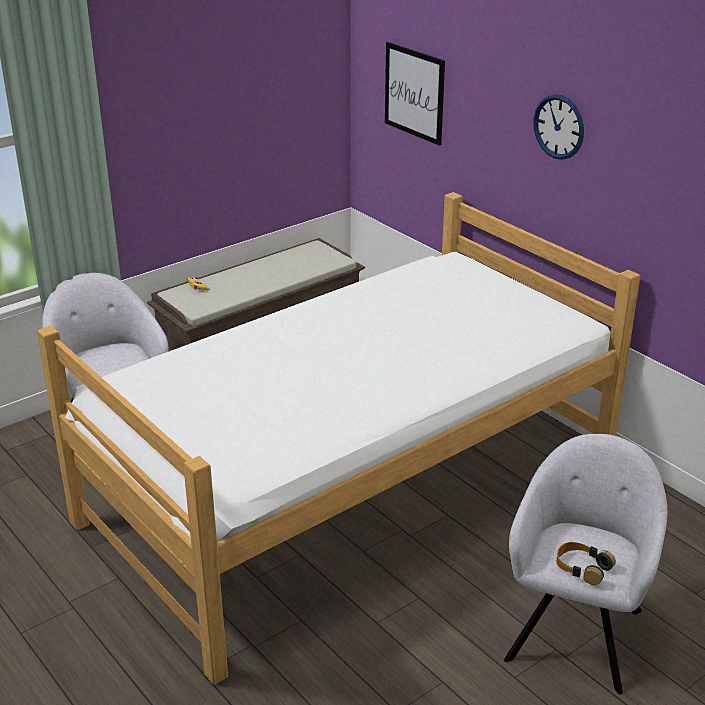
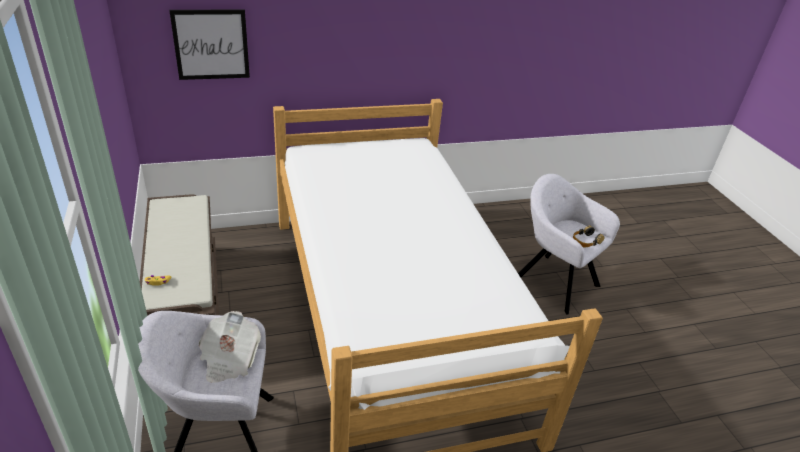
camera: 70 degrees left, 5 degrees up
(130, 358) = (229, 359): none -> newspaper
(559, 127) = (365, 28): wall clock -> none

